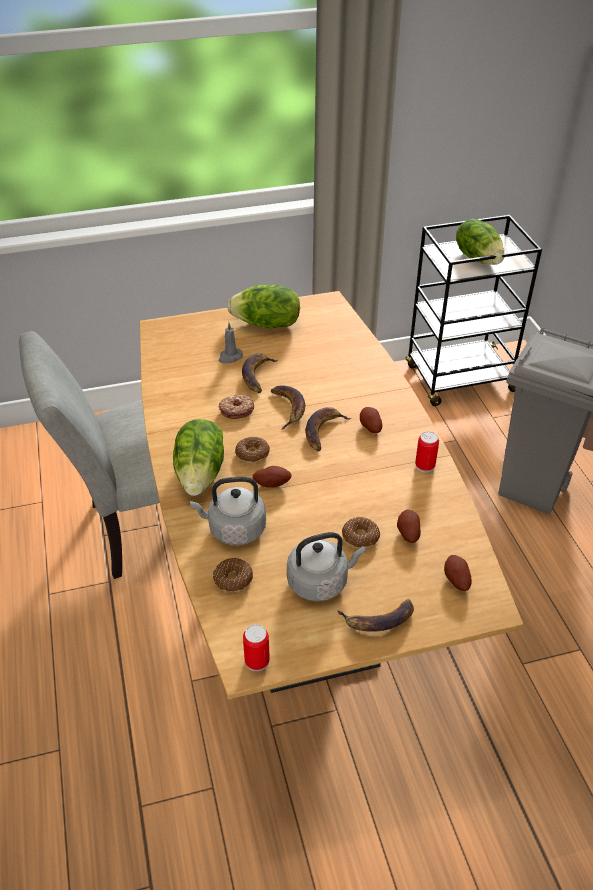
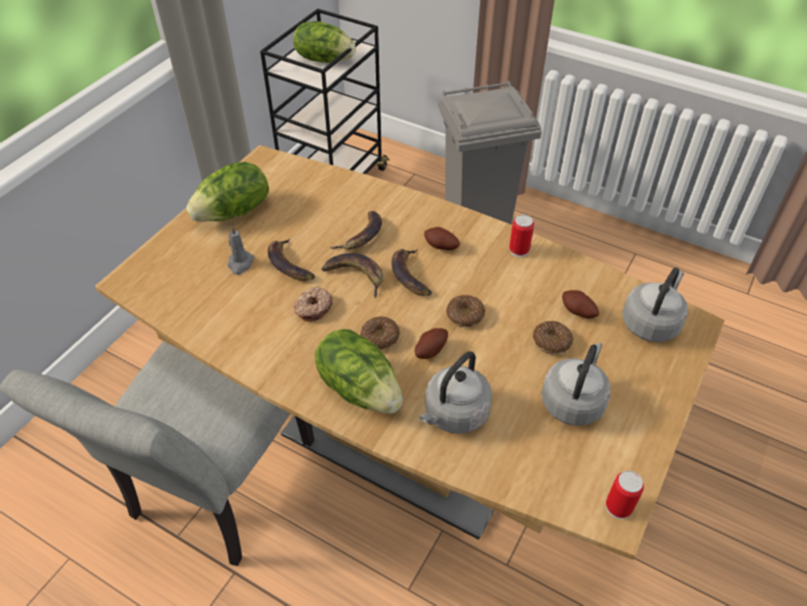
camera: 45 degrees left, 5 degrees up
(233, 579) = (511, 457): donut -> donut (465, 315)
(378, 620) = (648, 396): banana -> banana (362, 236)
(455, 580) = (651, 322): potato -> grey kettle

